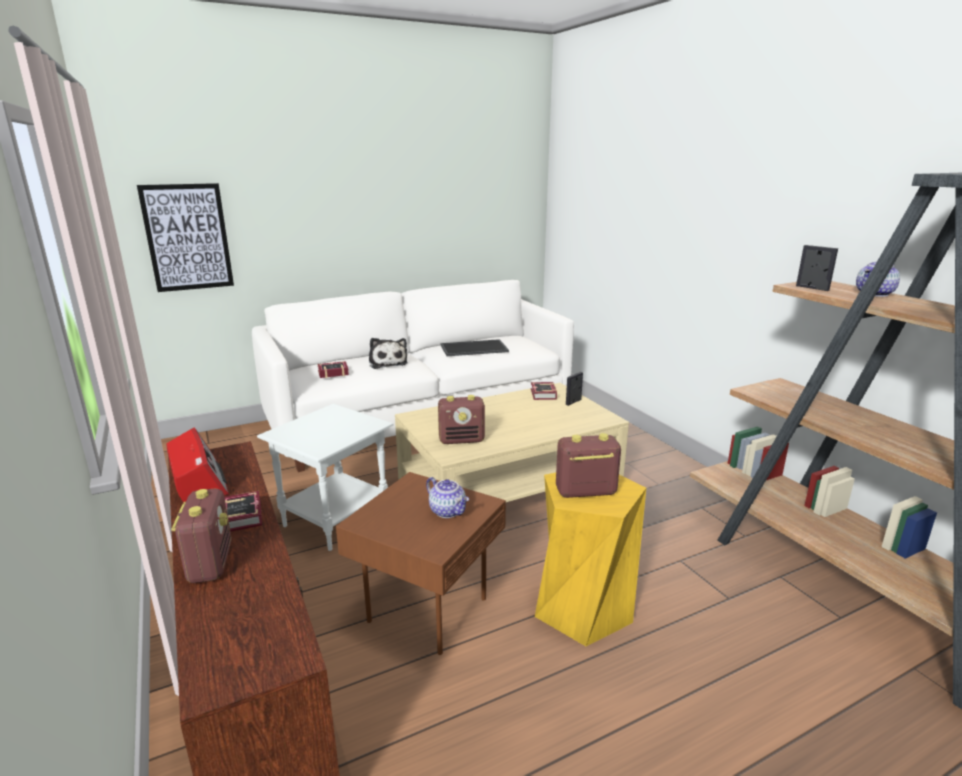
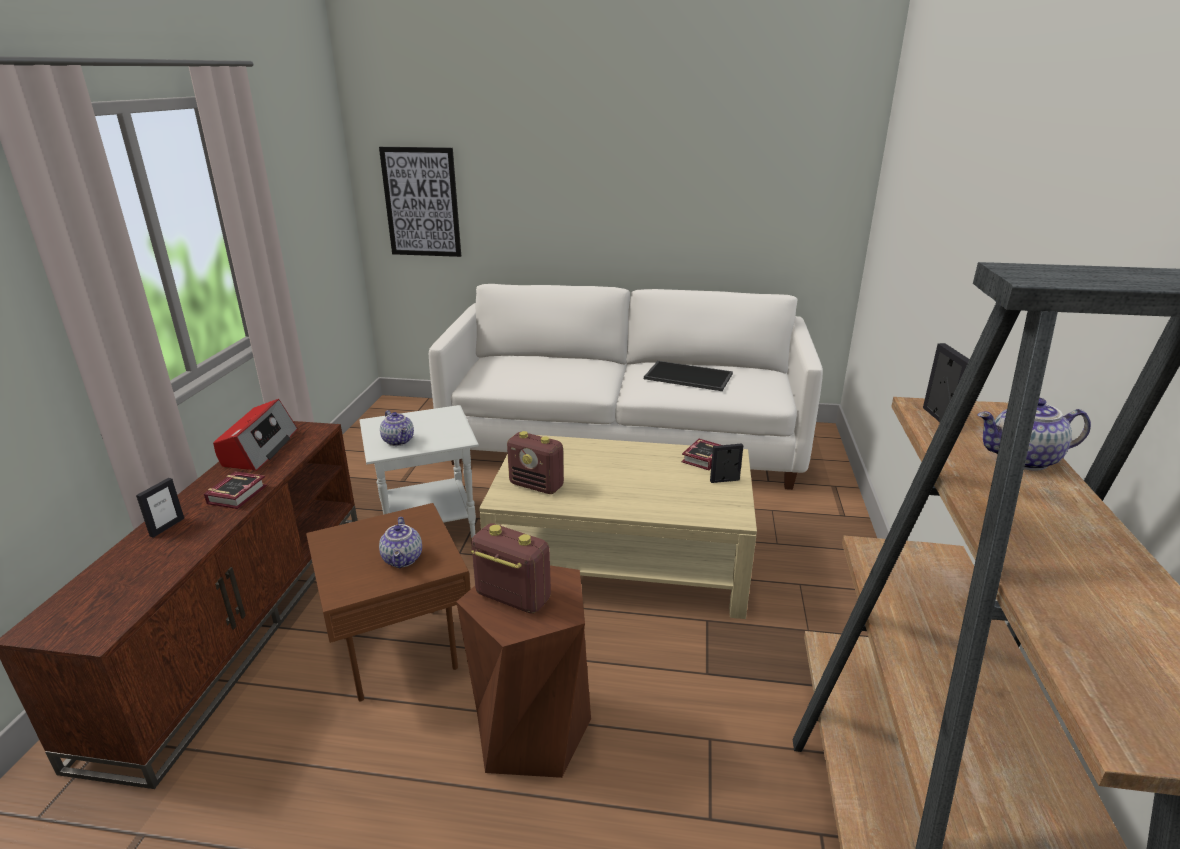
camera: 35 degrees right, 5 degrees up
(210, 563) = (167, 527): radio -> picture frame
(324, 438) = (399, 441): none -> teapot
(331, 373) = (507, 369): book -> none
(387, 363) = (572, 371): plush toy -> none
(582, 608) = (531, 731): yellow stool -> brown stool

